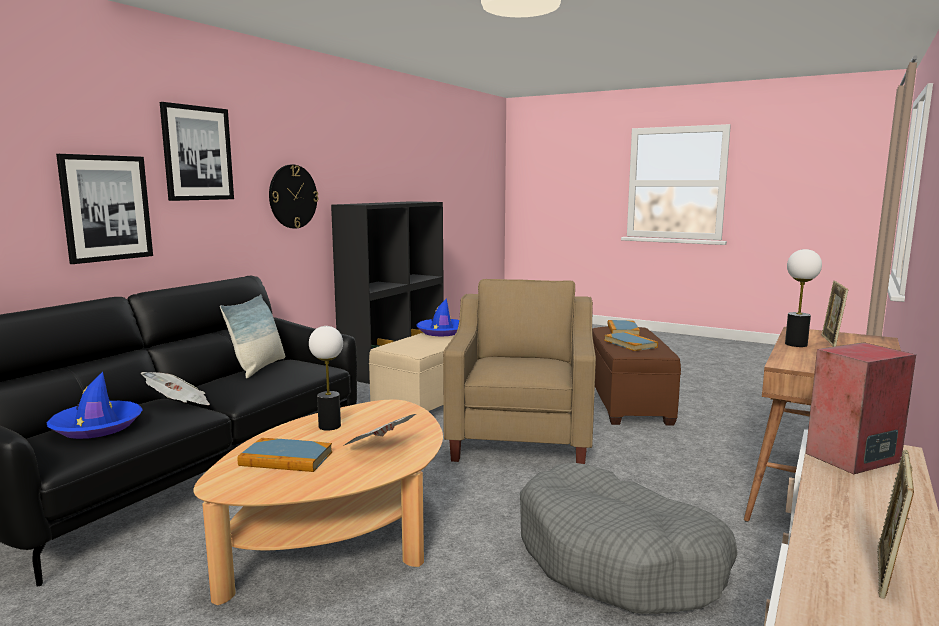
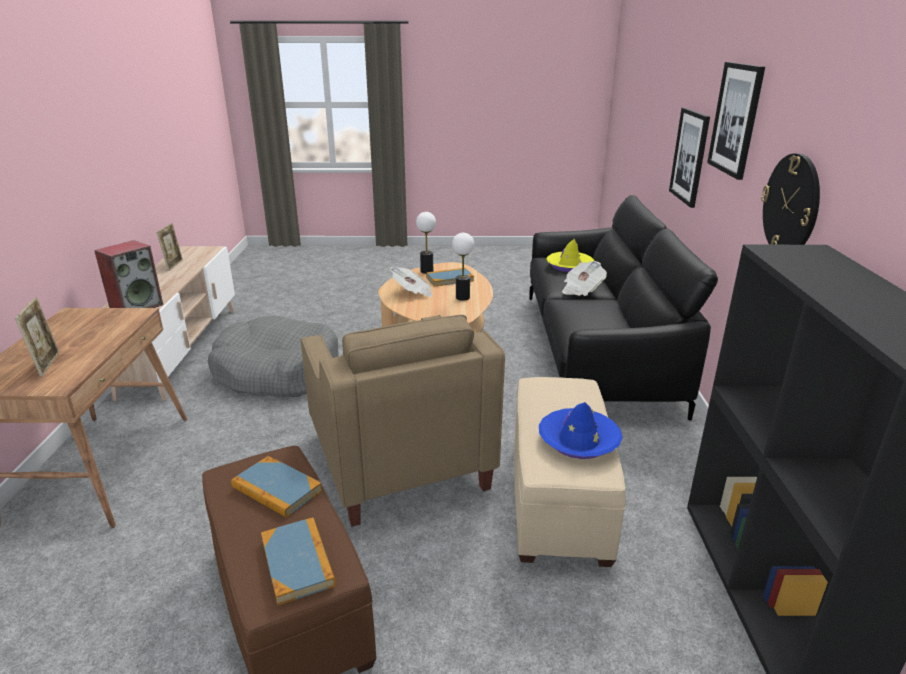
camera: 150 degrees right, 15 degrees up
(97, 427) = (569, 266): blue hat -> yellow hat
(258, 367) = (616, 323): pillow -> none
(795, 344) = (97, 348): table lamp -> table lamp (427, 271)

